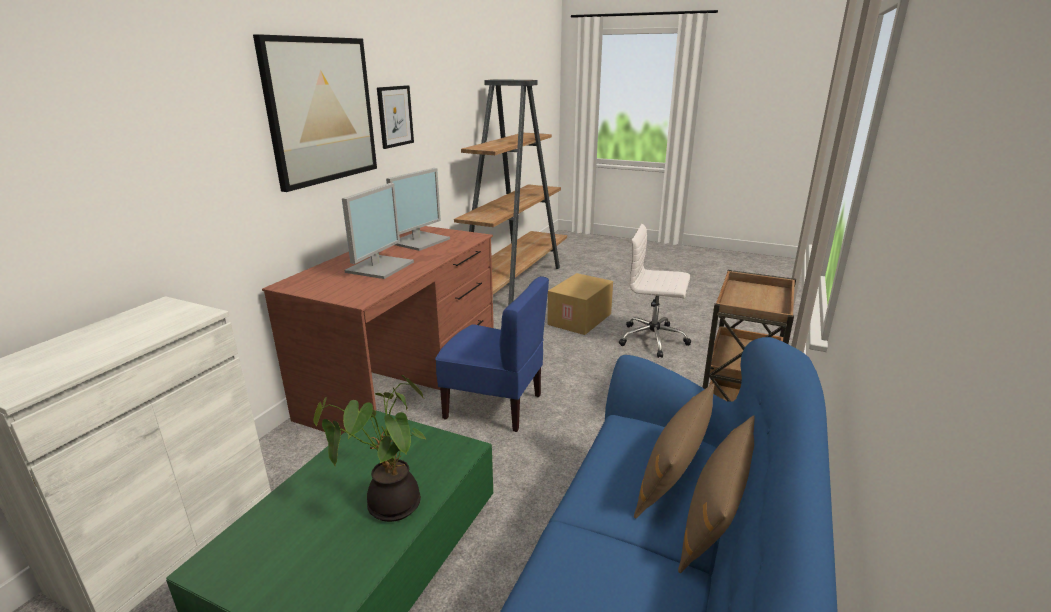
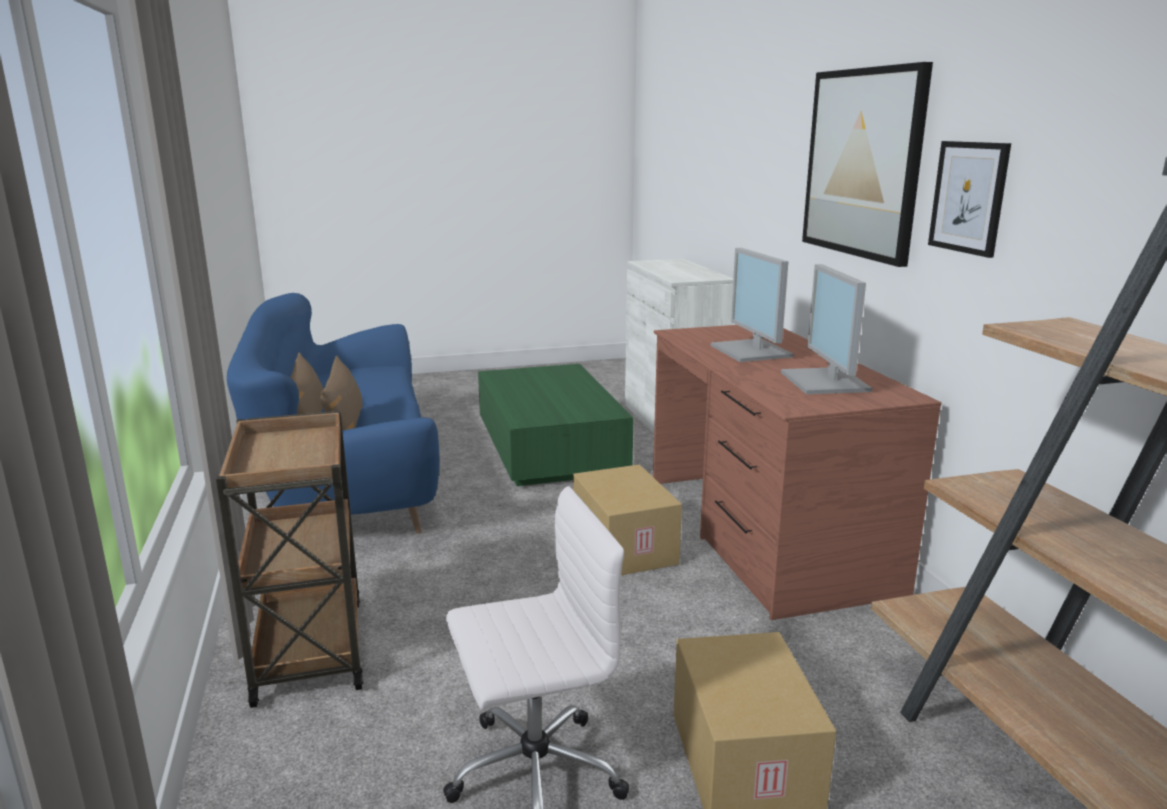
camera: 140 degrees right, 5 degrees down
(389, 505) = (525, 396): potted plant -> none
(494, 406) = (622, 546): blue chair -> cardboard box

